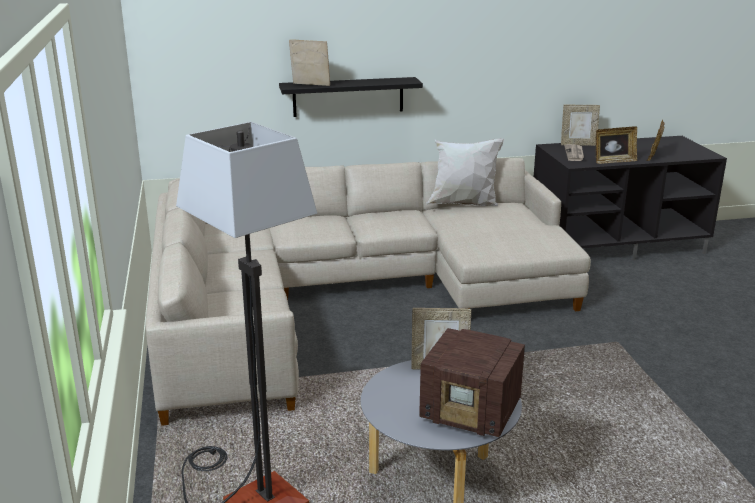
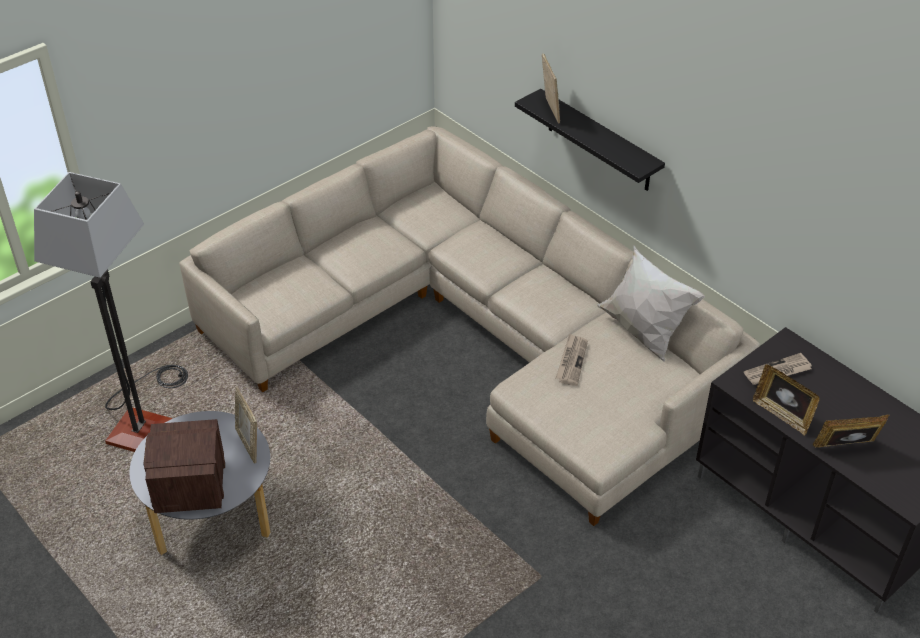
camera: 60 degrees right, 20 degrees up
(468, 228) = (571, 361): none -> newspaper
(578, 144) = (823, 364): picture frame -> none

